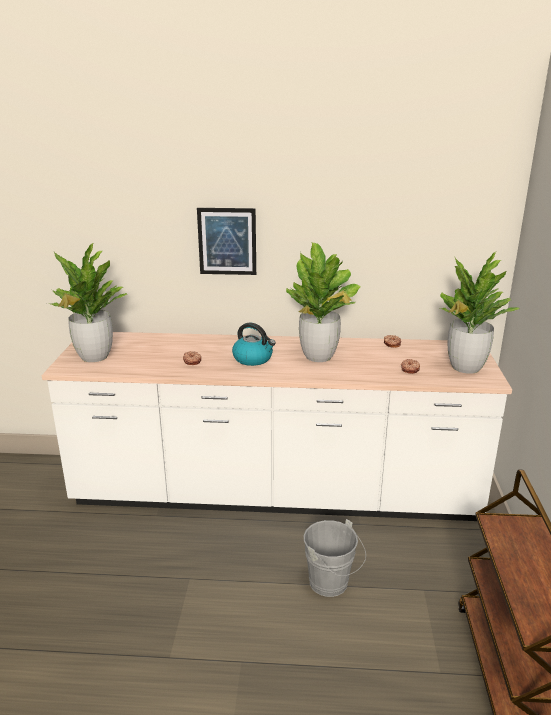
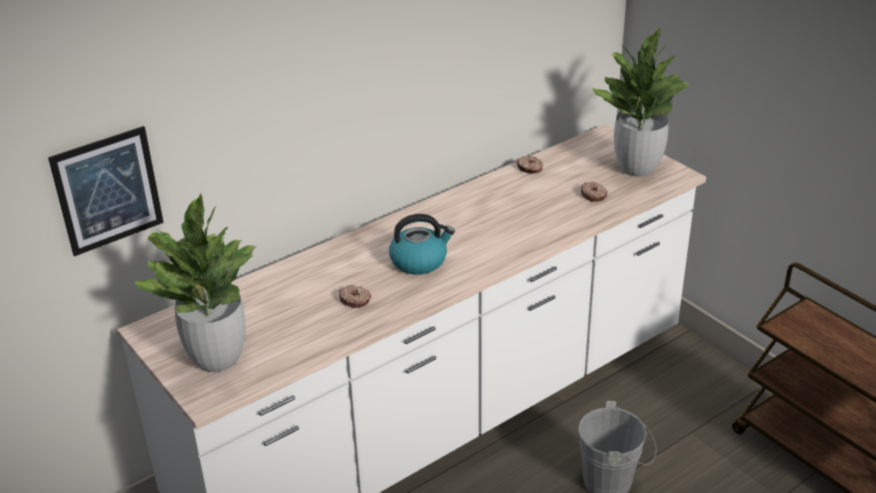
camera: 40 degrees left, 10 degrees up
(227, 241) = (315, 109): picture -> picture (108, 191)
(319, 357) = (483, 222): potted plant -> none

